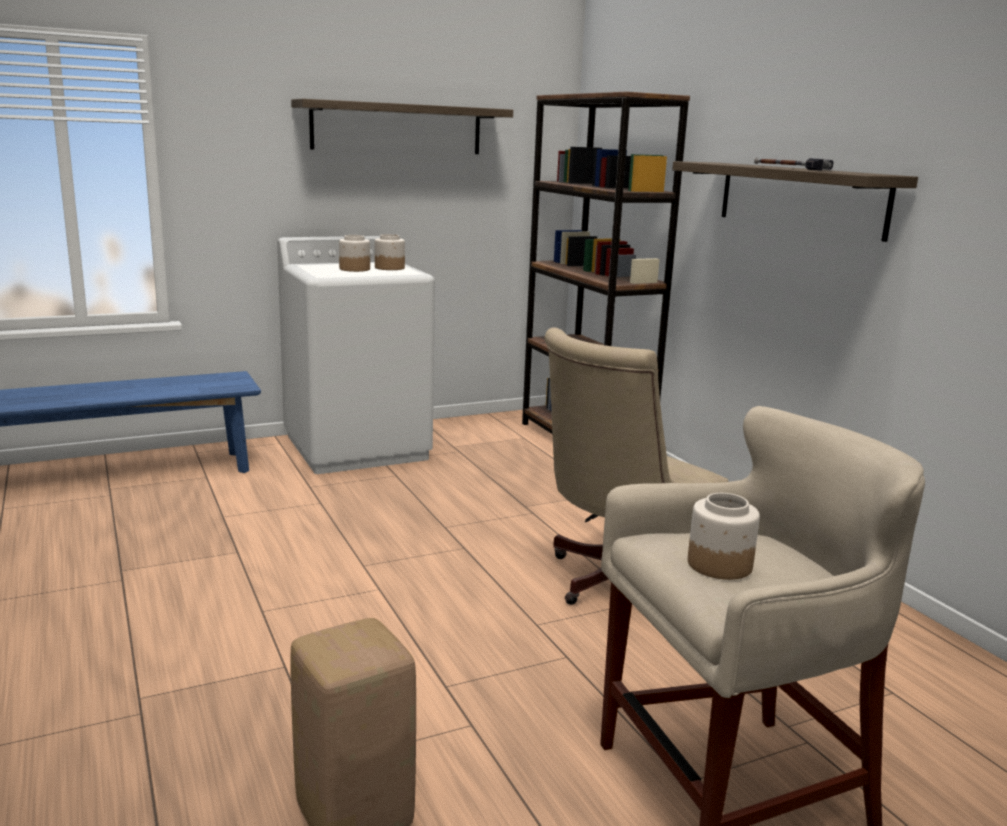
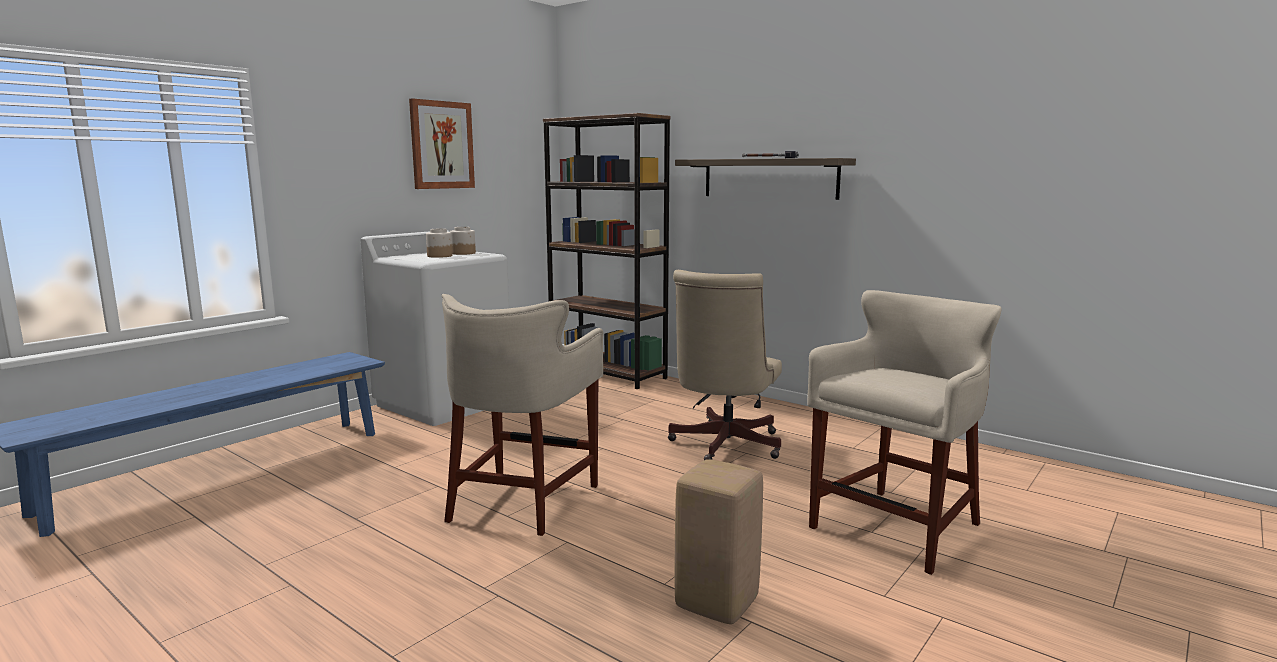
camera: 25 degrees left, 5 degrees down
(299, 597) = (523, 501): none -> beige stool
(397, 128) = (442, 145): shelf -> picture
(718, 565) = (897, 379): jar -> none

